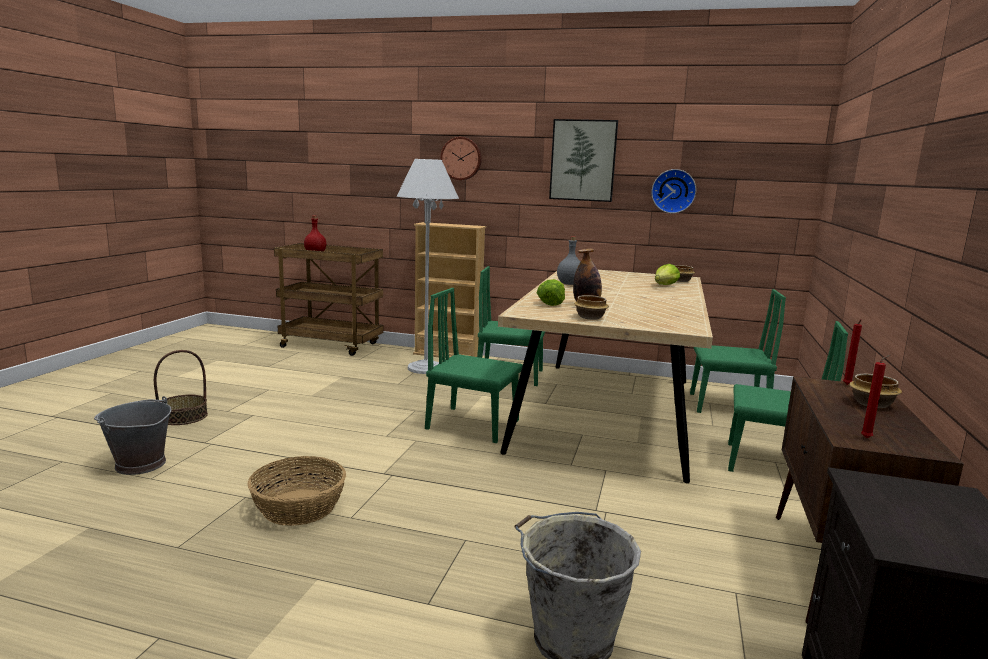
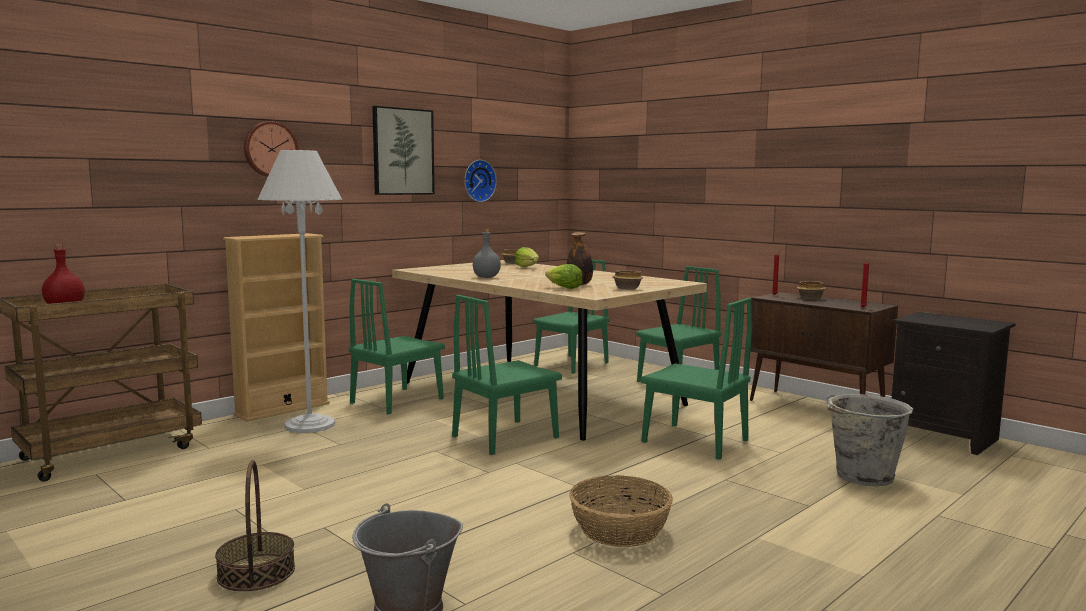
camera: 60 degrees left, 5 degrees down
(567, 505) = (694, 441): none -> green chair

